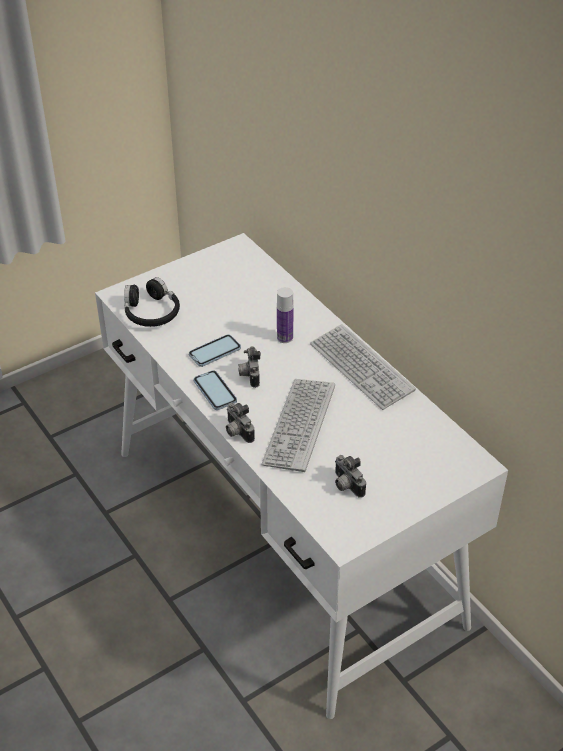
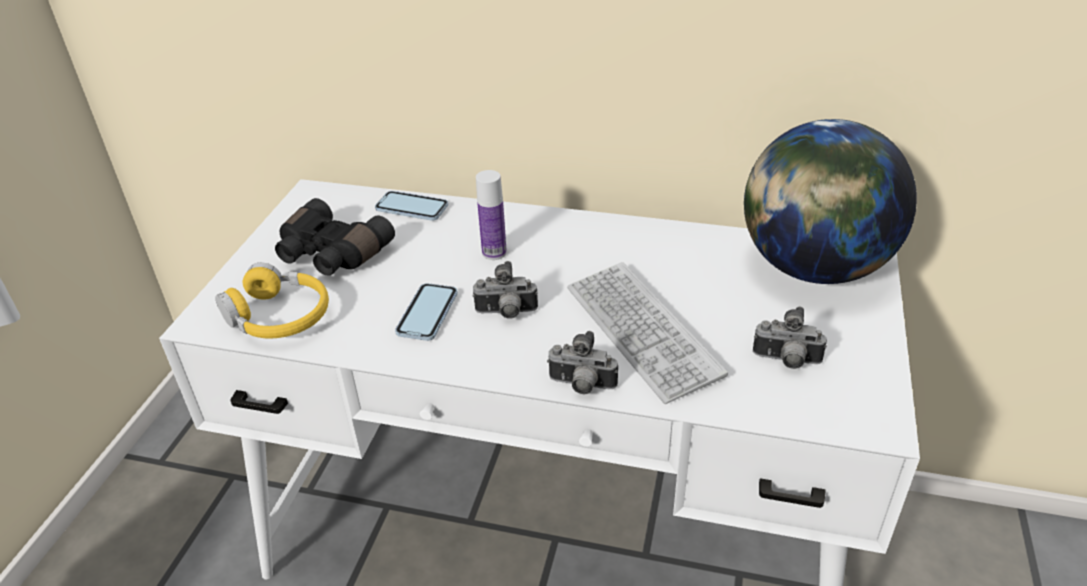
camera: 40 degrees left, 5 degrees down
(151, 312) = (279, 317): black headphones -> yellow headphones
(208, 290) = (330, 254): none -> black binoculars
(215, 391) = (488, 357): phone -> phone (412, 208)
(249, 375) = (506, 313): camera -> camera turned 45 degrees counterclockwise
(361, 368) = (620, 236): keyboard -> none
(437, 451) = (813, 268): none -> globe

